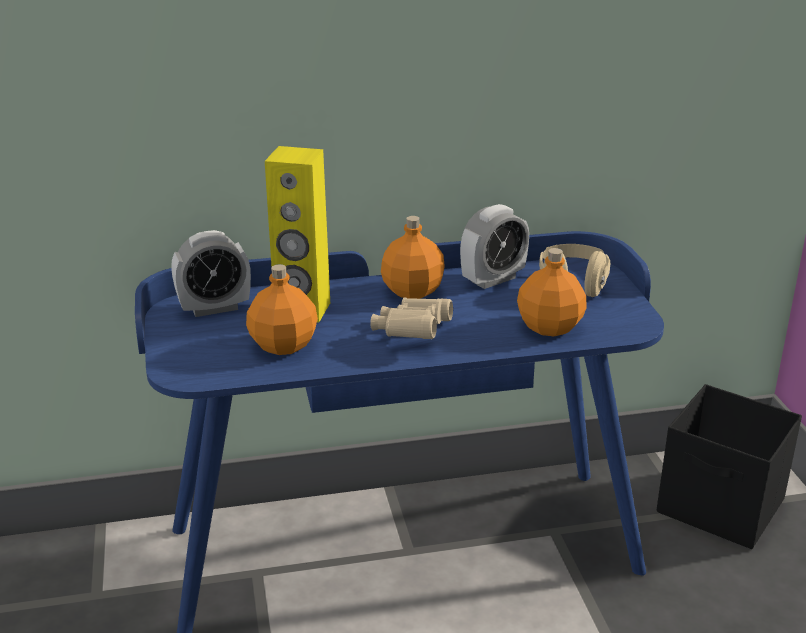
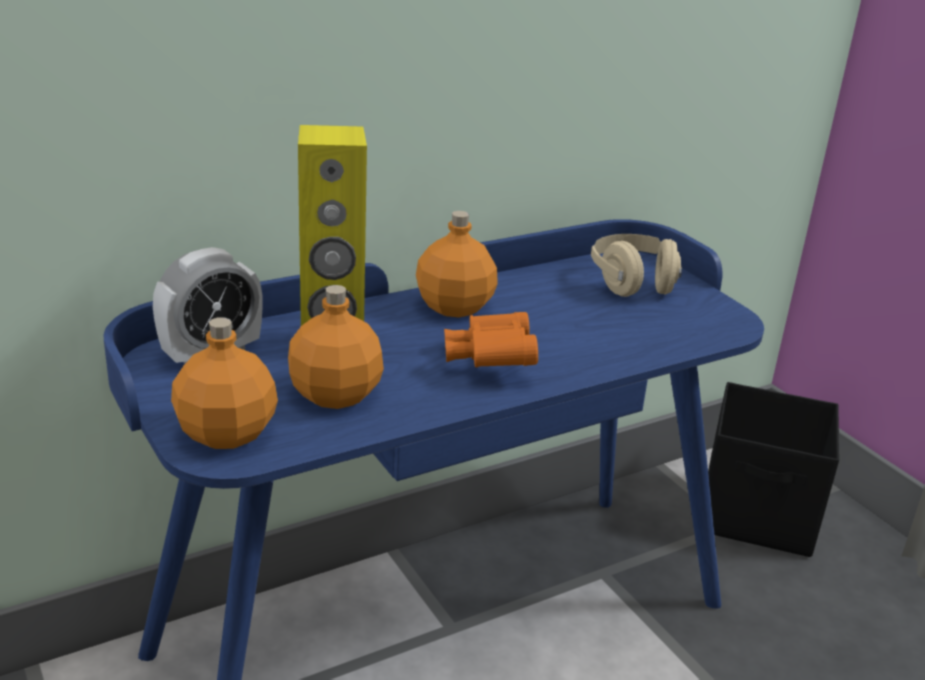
camera: 20 degrees left, 0 degrees up
(412, 334) = (489, 361): beige binoculars -> orange binoculars
(493, 279) = (539, 284): alarm clock -> none
(548, 327) = (641, 334): orange bottle -> orange bottle (225, 433)

